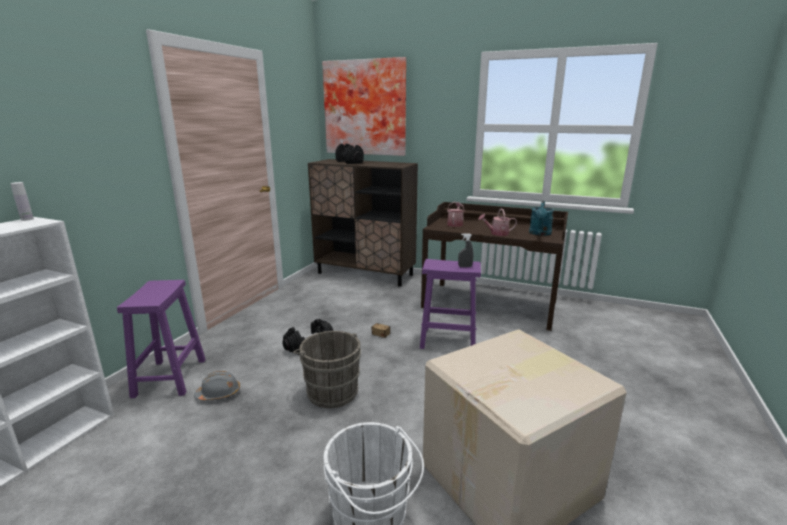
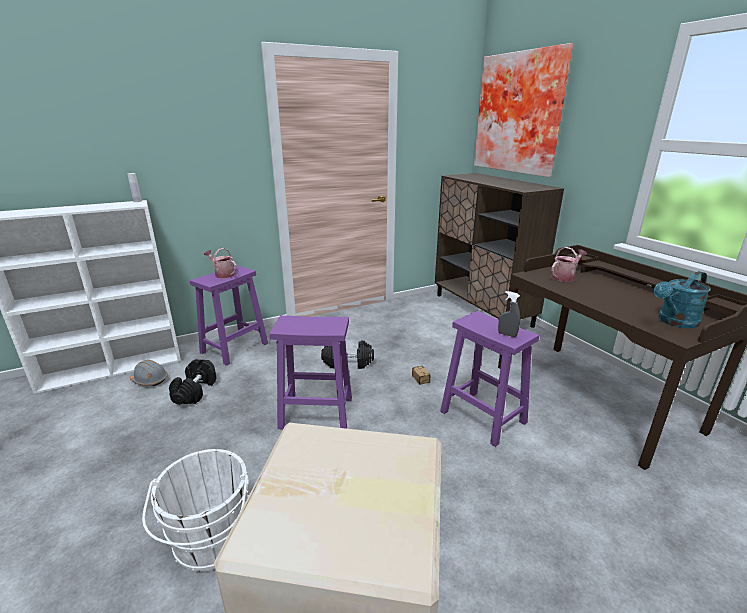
camera: 40 degrees right, 5 degrees up
(218, 394) = (244, 375): grey hard hat -> grey hard hat (150, 380)
(331, 391) = (315, 413): grey bucket -> purple stool
(350, 162) = (485, 179): black dumbbell -> black dumbbell (195, 391)
(497, 233) = (600, 304): watering can -> watering can (223, 274)

